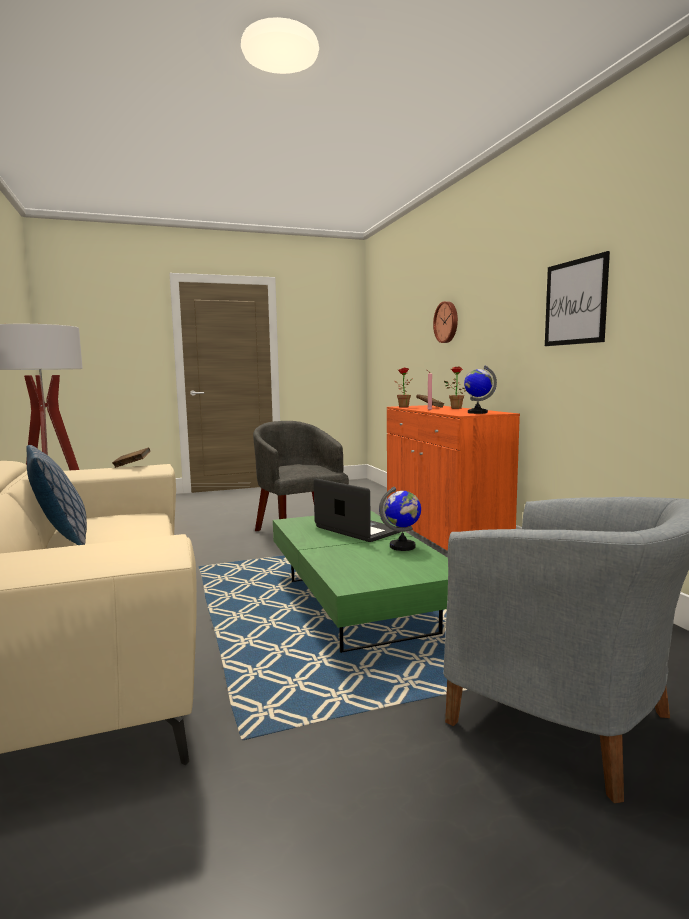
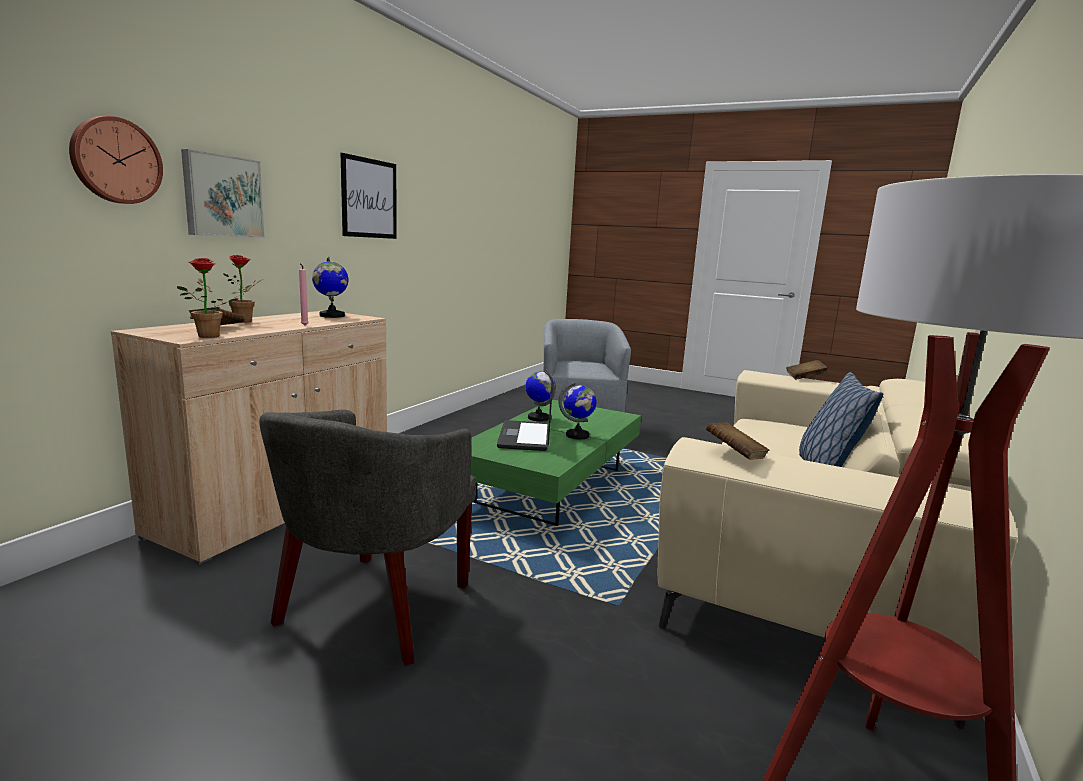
camera: 135 degrees left, 5 degrees up
(67, 553) = (805, 378): none -> brown book
(328, 544) = (577, 435): none -> globe
(443, 532) = (278, 504): orange cabinet -> beige cabinet
(478, 329) = (222, 196): none -> picture

